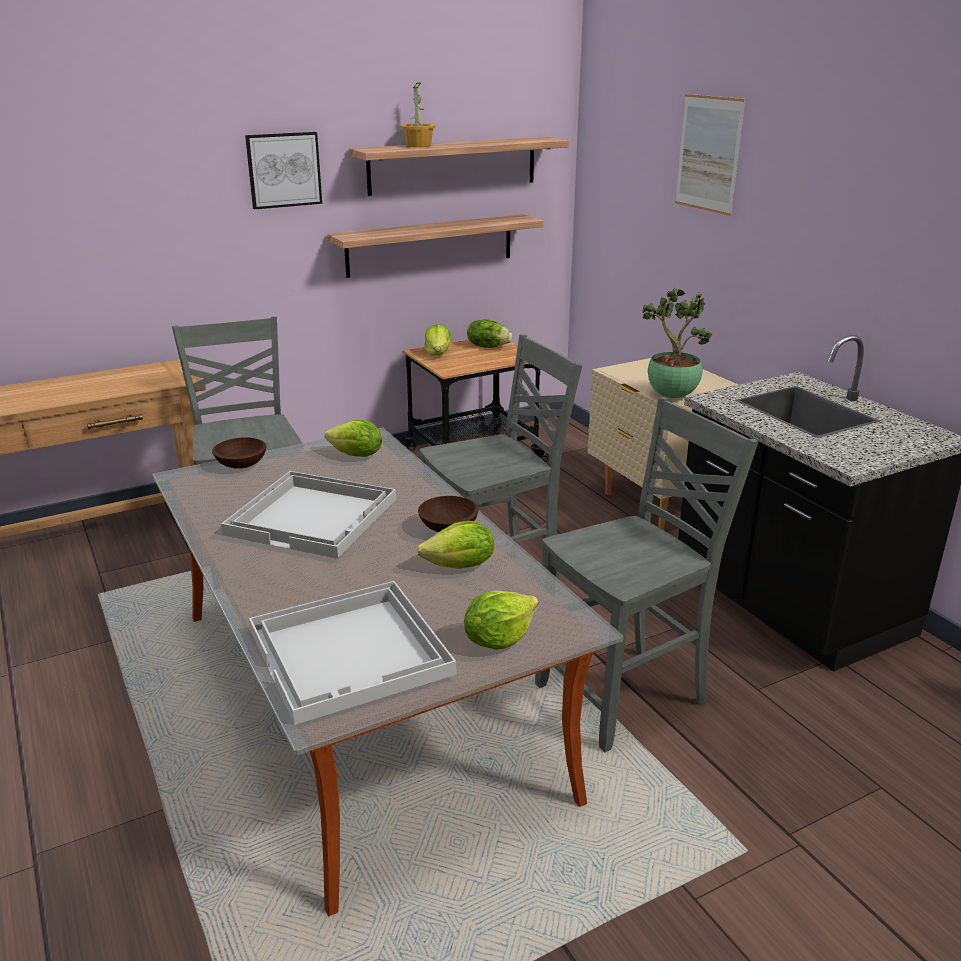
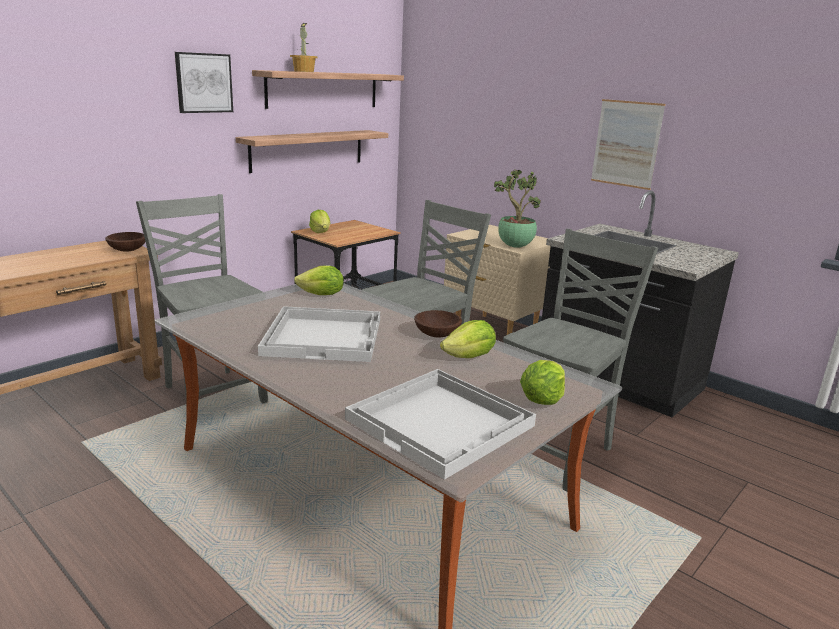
camera: 20 degrees left, 5 degrees down
(240, 465) = (230, 307): brown bowl -> brown bowl (127, 250)
(488, 346) = (354, 226): lettuce -> none
(708, 154) = (518, 80): picture -> picture (626, 144)

